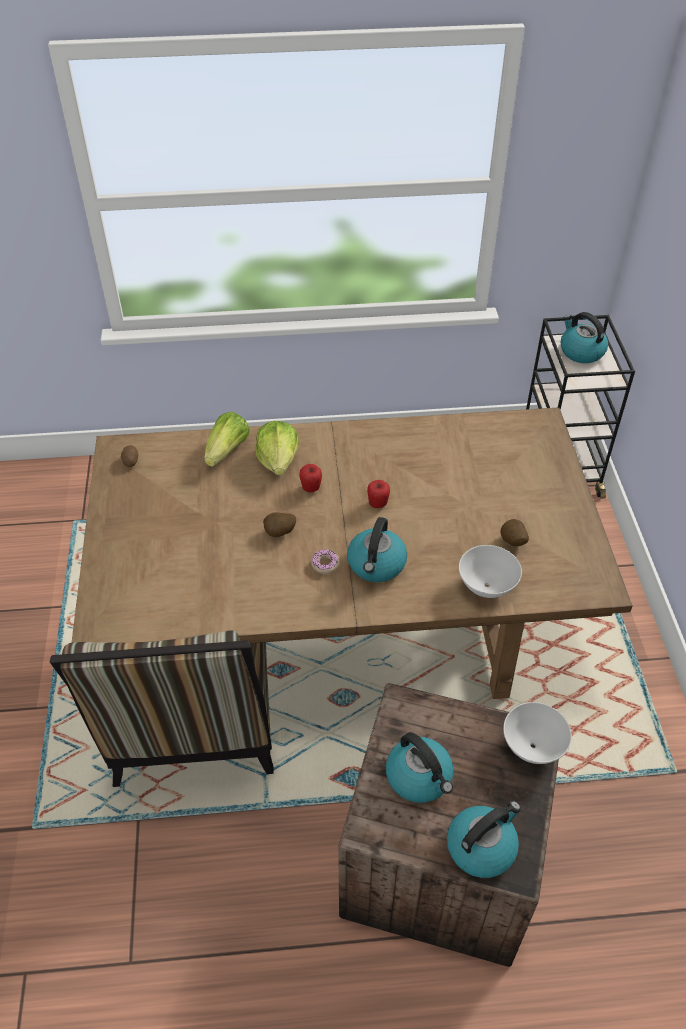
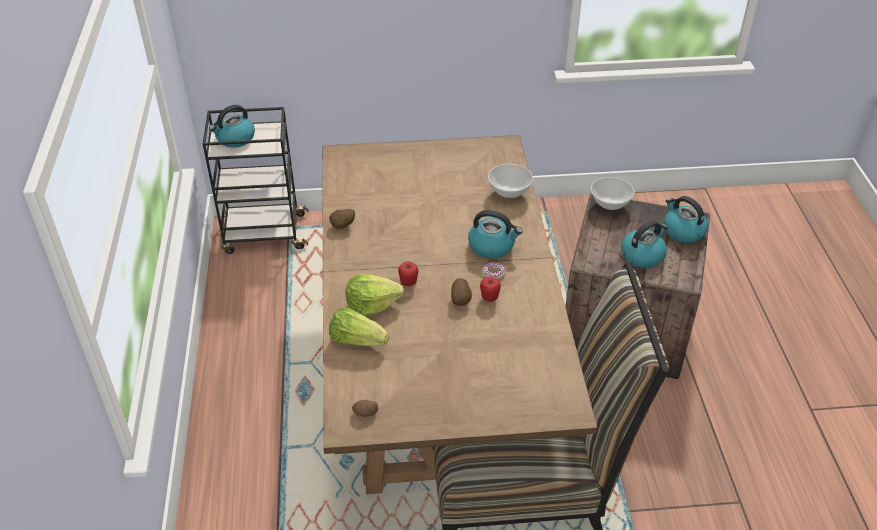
camera: 90 degrees left, 5 degrees down
(378, 504) = (427, 244): apple -> apple (489, 298)
(512, 542) = (466, 179): potato -> potato (343, 226)

